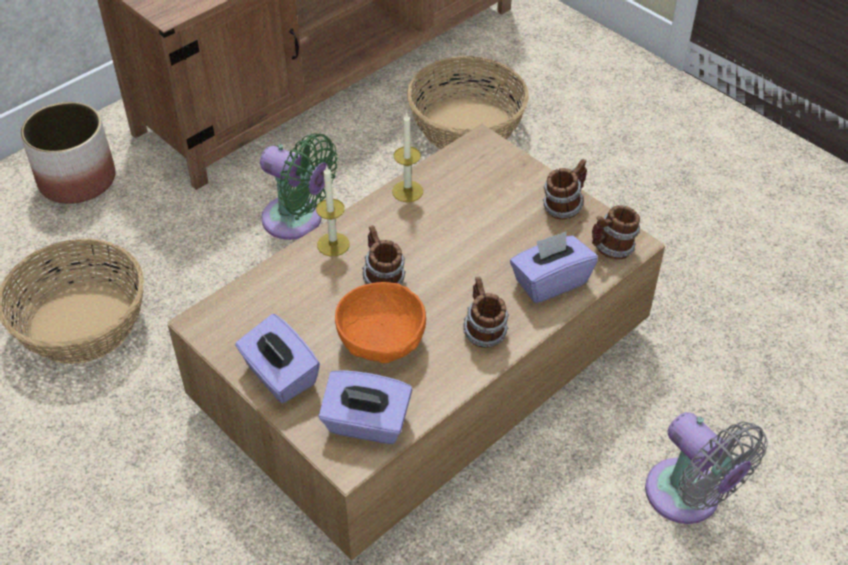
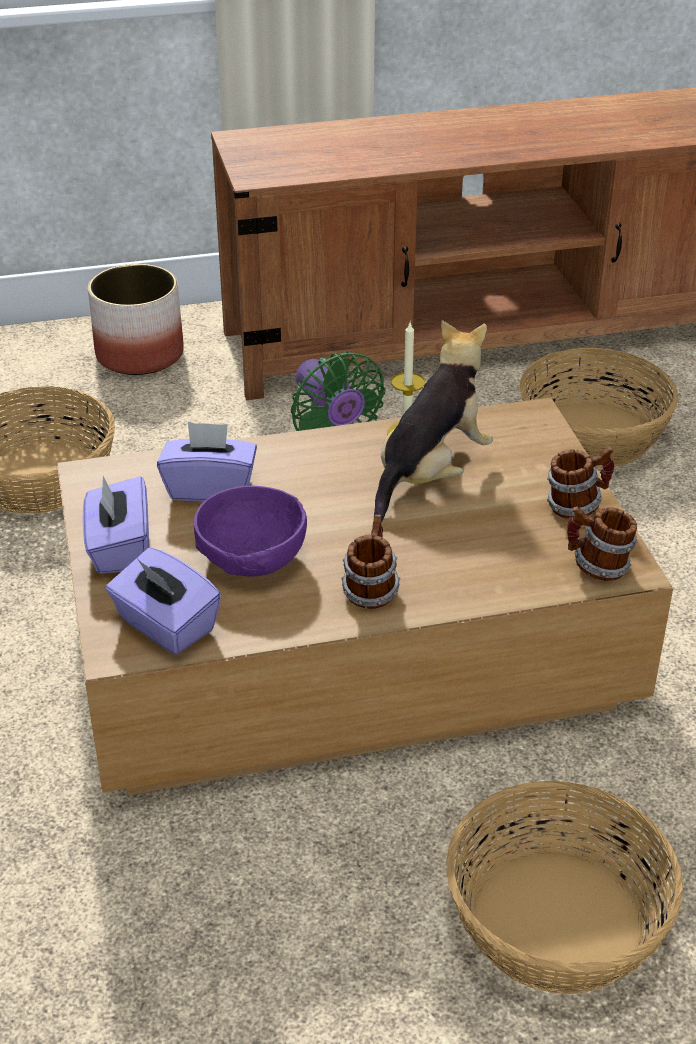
camera: 30 degrees right, 10 degrees down
(333, 244) = (282, 453): candle -> none
(381, 341) = (251, 557): orange bowl -> purple bowl
(382, 278) = (305, 502): mug -> none
(450, 219) = (431, 473): none -> plush toy
(550, 282) = (492, 572): purple tissue box -> purple tissue box (210, 488)
(688, 498) = (557, 920): grey fan -> basket

